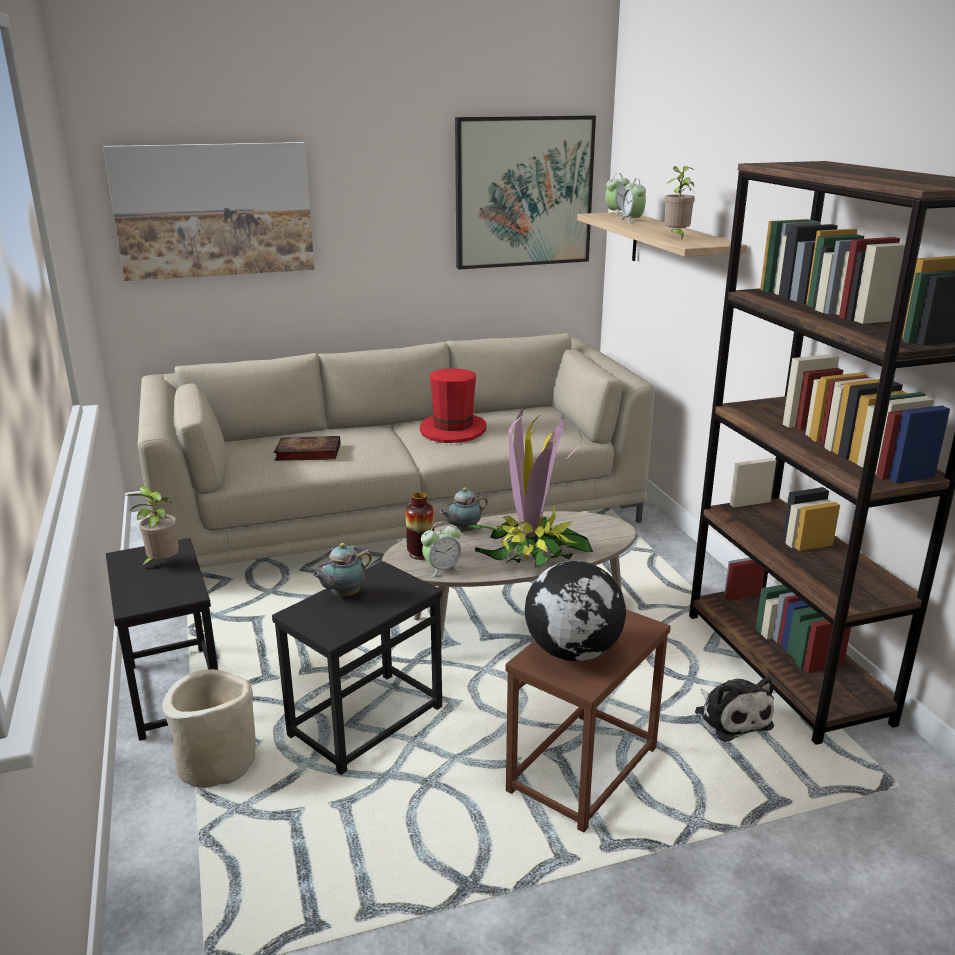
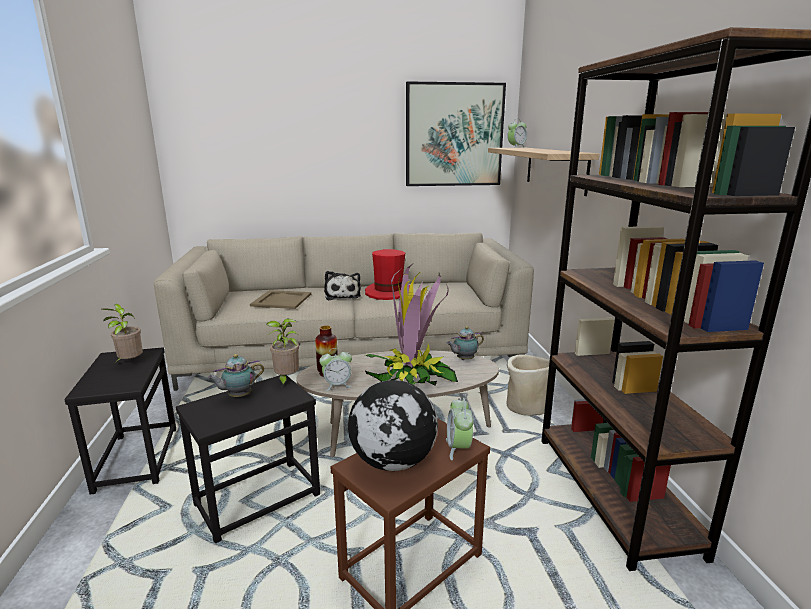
camera: 10 degrees right, 5 degrees down
(214, 210) = (242, 139): picture -> none
(217, 762) = (132, 520): beige planter -> beige planter (527, 406)
(306, 453) = (281, 300): book -> beige tray
(463, 531) = (368, 359): teapot -> teapot (464, 359)
(632, 221) = (523, 148): alarm clock -> alarm clock (458, 448)
(676, 237) = (547, 151): potted plant -> potted plant (286, 380)
(730, 717) = (556, 533): plush toy -> plush toy (342, 295)

